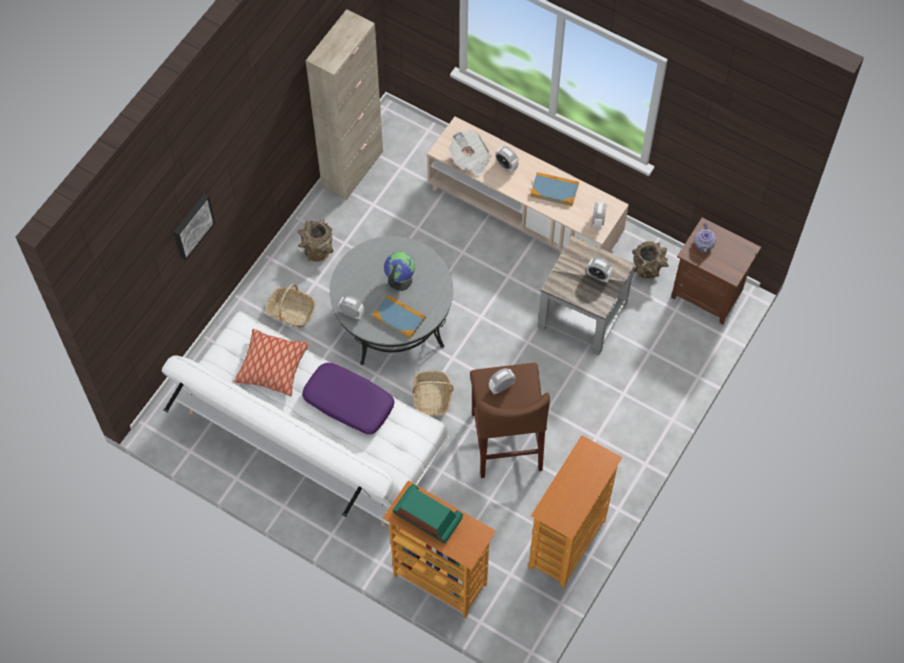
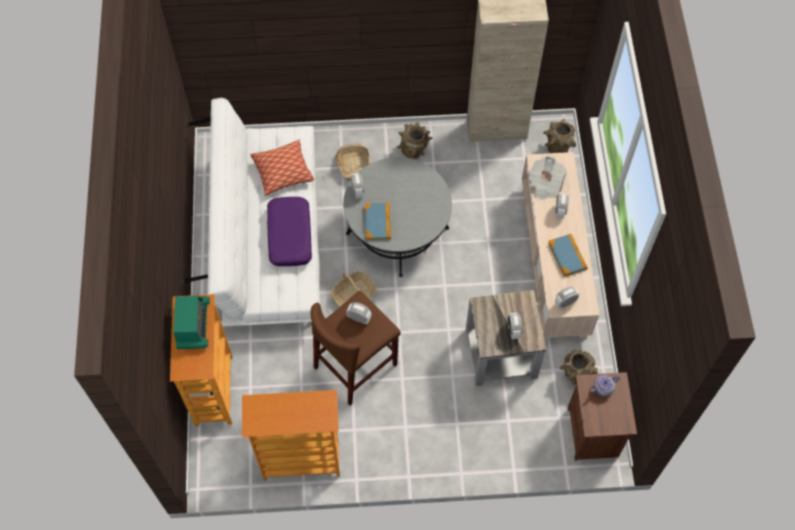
camera: 55 degrees right, 0 degrees up
(192, 225) = (301, 28): picture -> none
(399, 280) = (409, 203): globe -> none
(411, 134) = (556, 147): none -> brown vase

